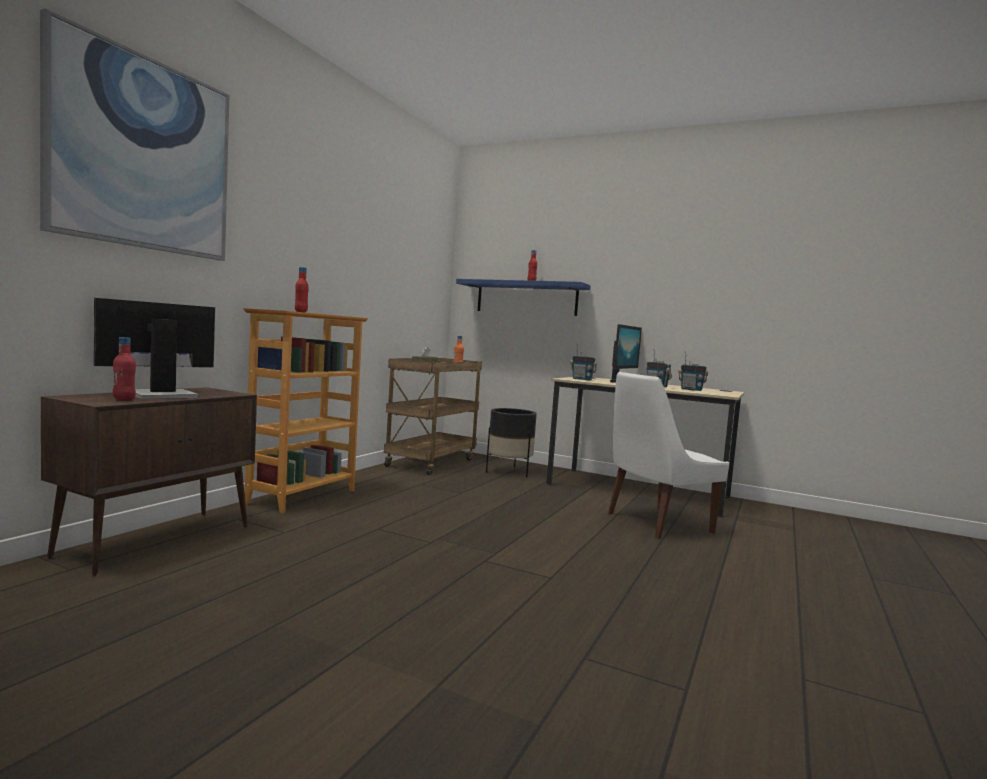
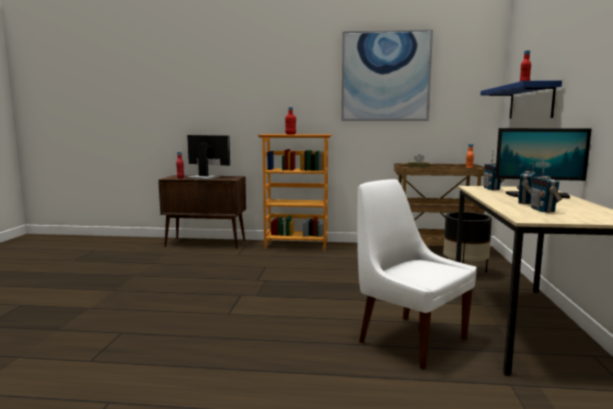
camera: 70 degrees right, 5 degrees up
(143, 154) = (209, 67): picture -> picture (385, 76)

